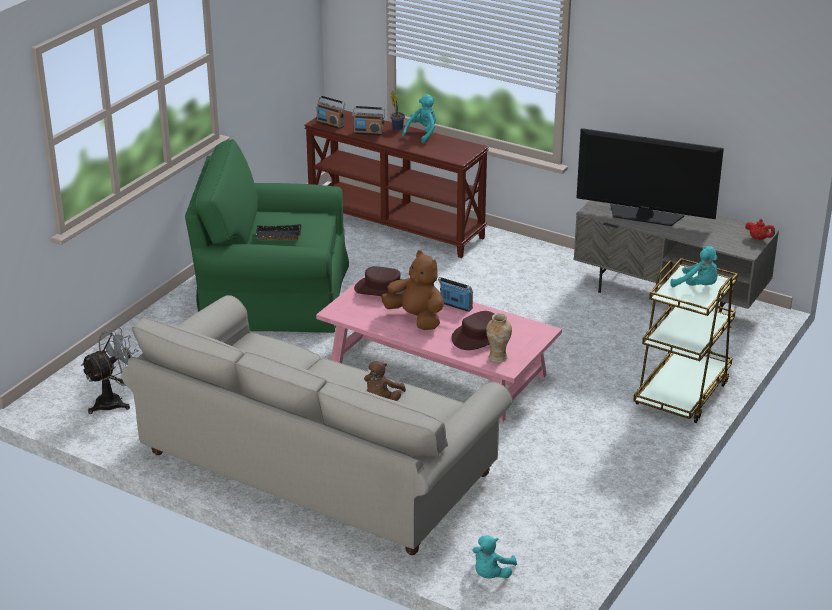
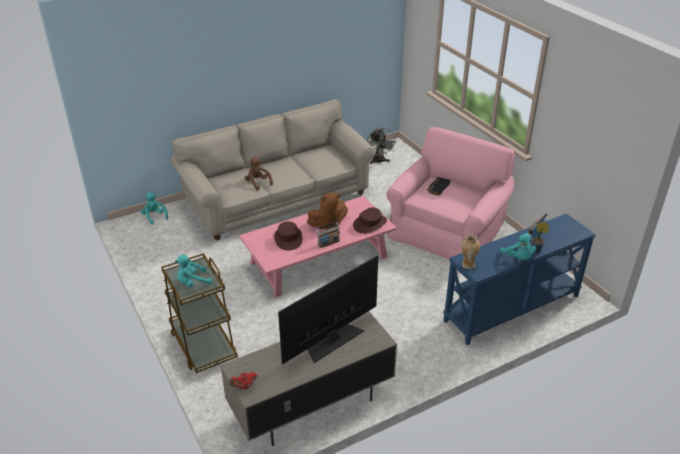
camera: 120 degrees right, 5 degrees up
(273, 294) = (448, 230): green armchair -> pink armchair
(330, 124) = (560, 223): radio -> none
(397, 225) = (512, 309): brown console table -> blue console table
(498, 358) = (262, 237): vase -> vase (467, 265)

